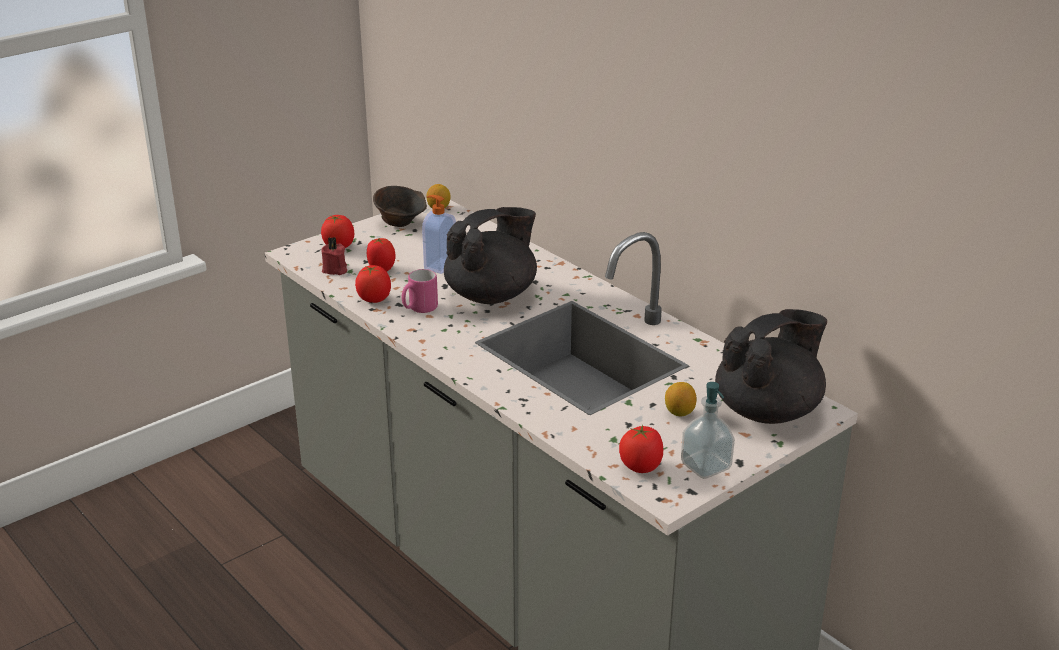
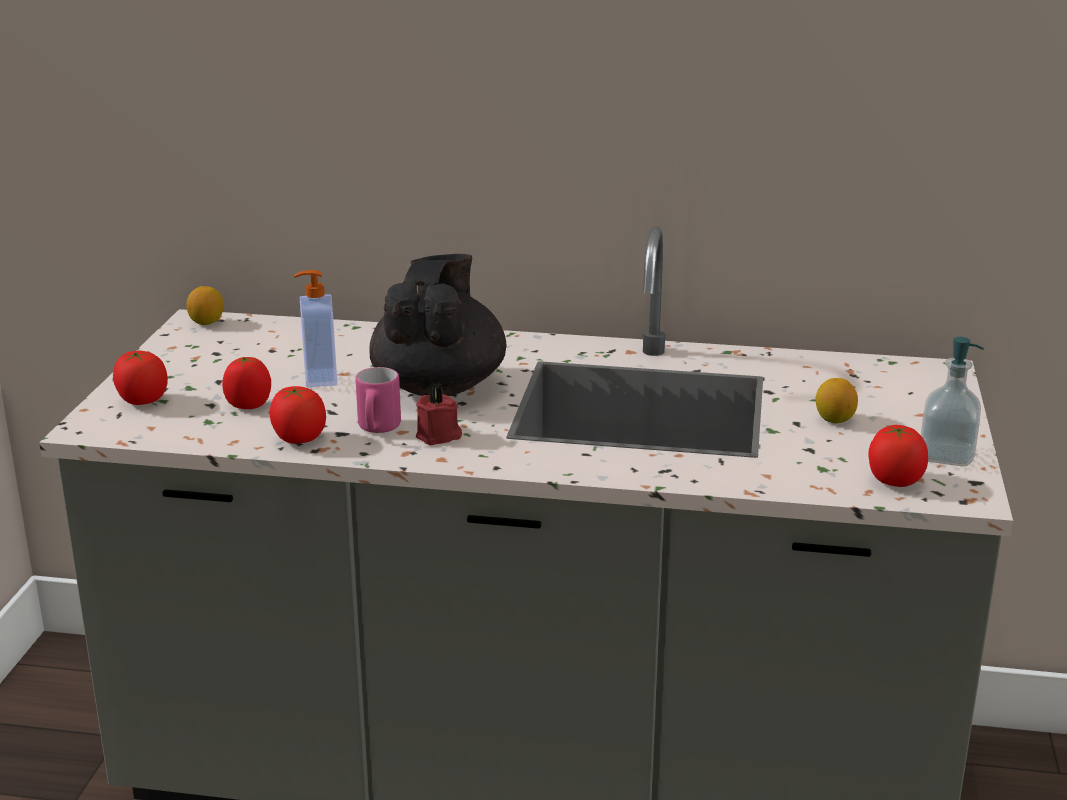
camera: 40 degrees left, 5 degrees down
(335, 270) = (185, 427): red candle -> red candle (439, 436)
(400, 223) = (183, 351): brown bowl -> none
(768, 411) = (904, 387): black teapot -> none

